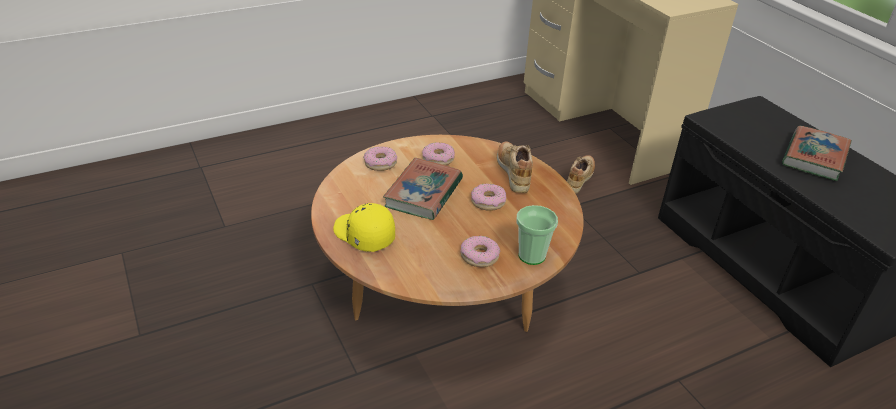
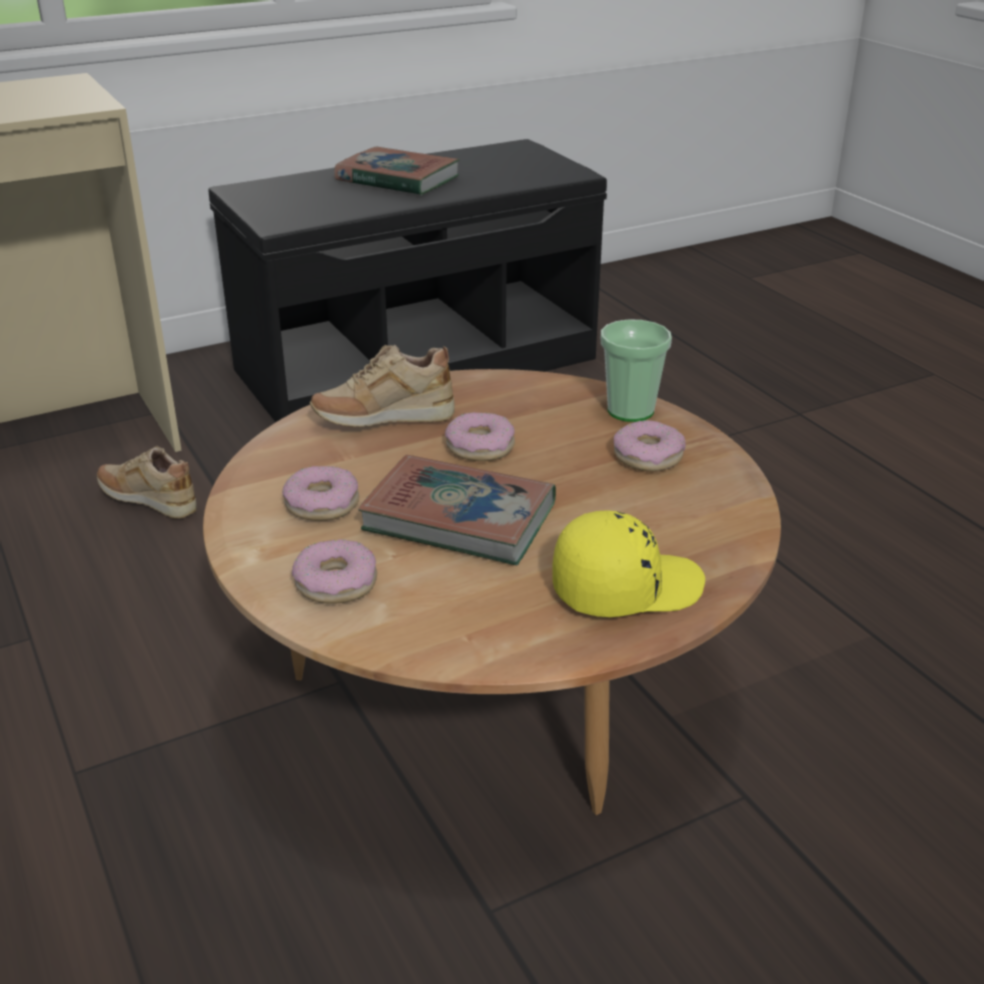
camera: 90 degrees left, 5 degrees down
(363, 235) = (625, 588): yellow cap -> yellow cap turned 150 degrees counterclockwise

